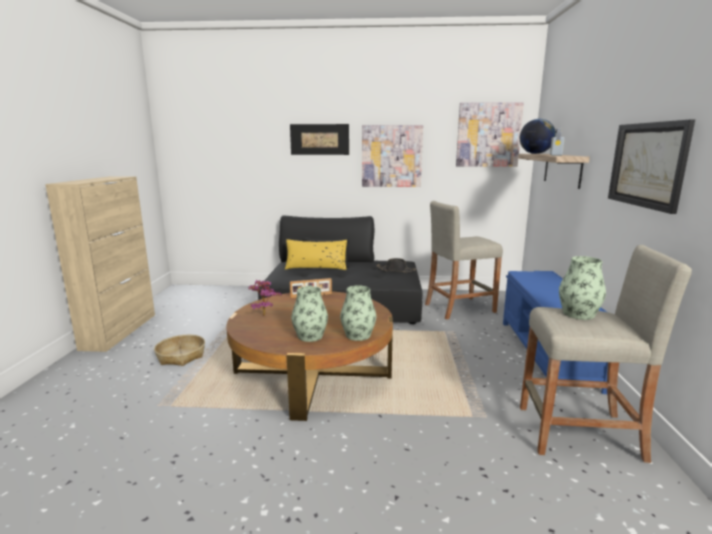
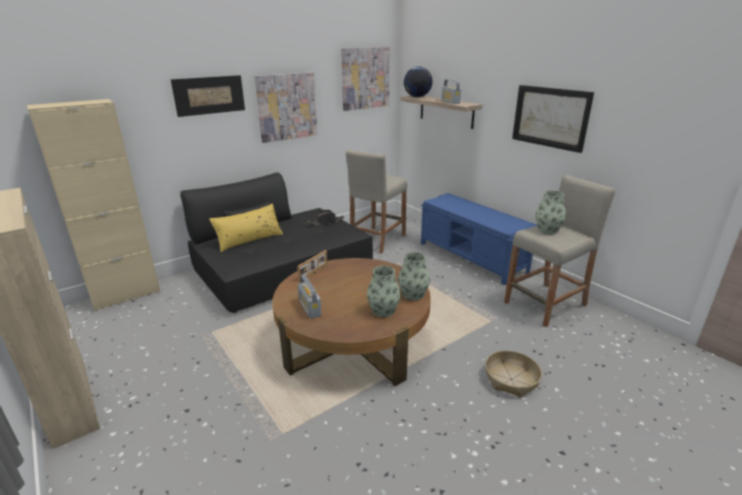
camera: 40 degrees left, 10 degrees up
(181, 356) = (207, 387): basket -> basket (511, 379)
(227, 289) = (126, 295): none -> beige cabinet
(263, 315) = (310, 308): potted plant -> radio

